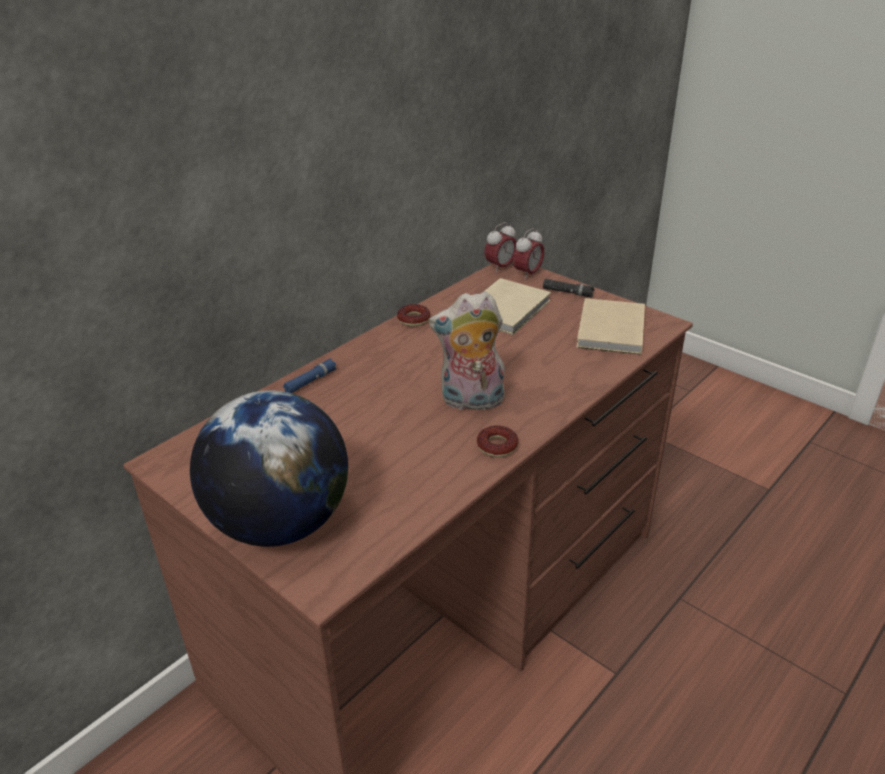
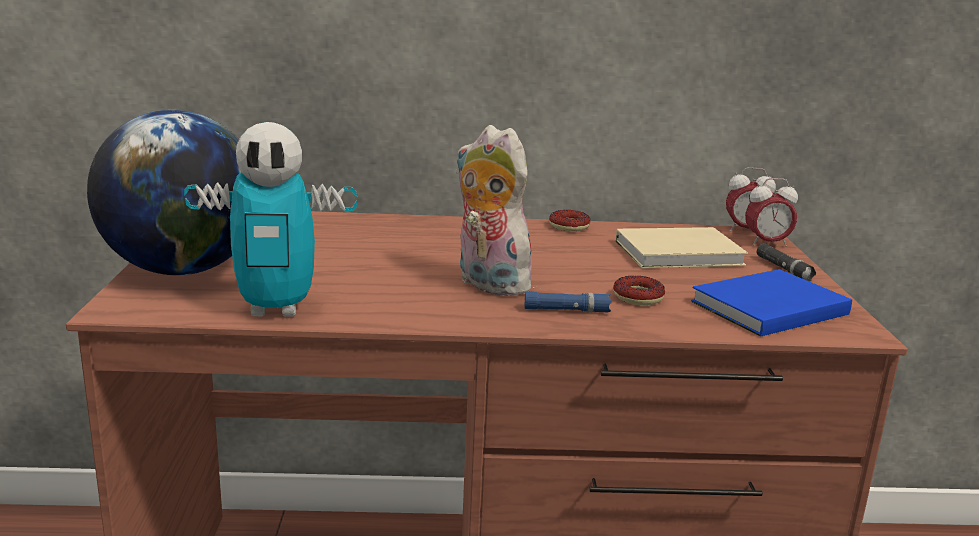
camera: 45 degrees right, 15 degrees down
(310, 381) = (395, 222): blue flashlight -> blue flashlight (566, 310)
(412, 508) = (276, 309): none -> toy robot
(497, 446) = (437, 315): donut -> donut (638, 297)
(609, 330) = (765, 307): beige book -> blue book

